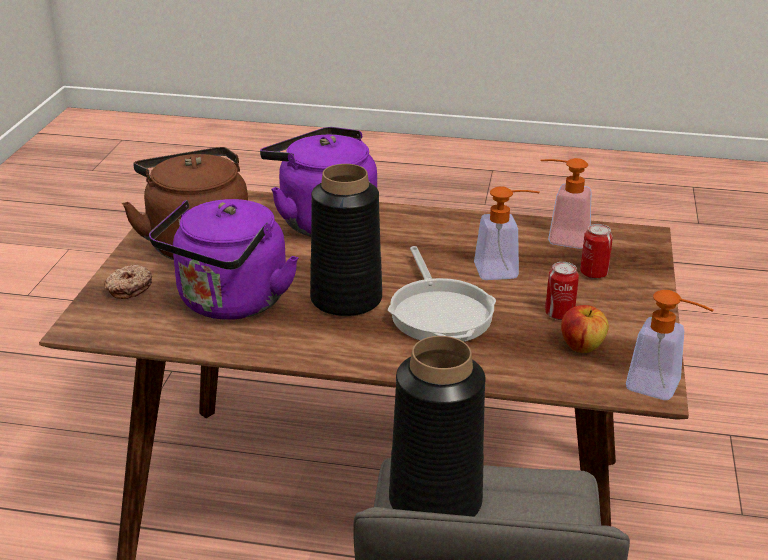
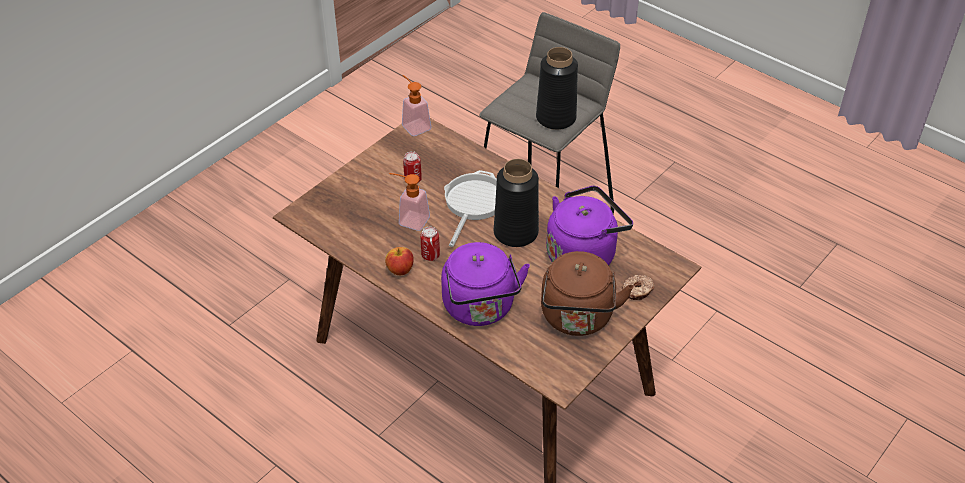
camera: 150 degrees left, 15 degrees up
(560, 238) = (348, 232): soap dispenser -> none
(582, 347) = (424, 157): apple -> apple (400, 270)
(593, 273) = (363, 198): can -> can (430, 255)

